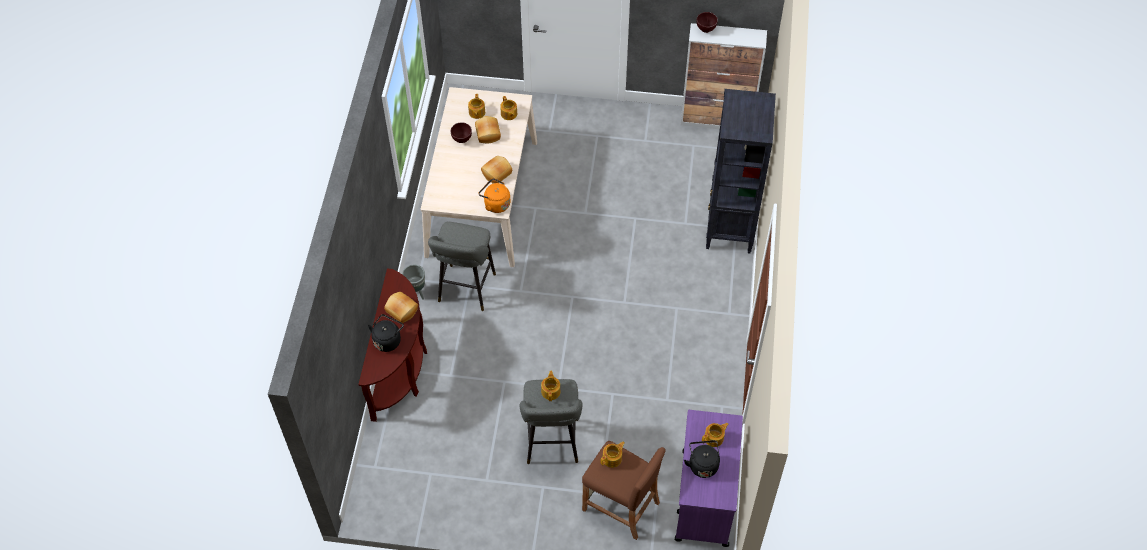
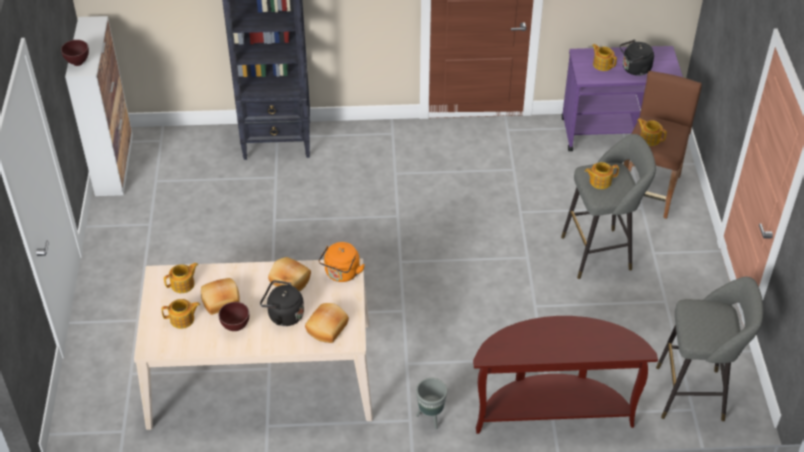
camera: 100 degrees left, 10 degrees down
(388, 340) = (583, 342): black kettle -> black kettle (283, 315)
(401, 311) = (536, 337): bread -> bread (328, 328)
(465, 291) = (416, 365): grey stool -> grey stool (695, 394)

